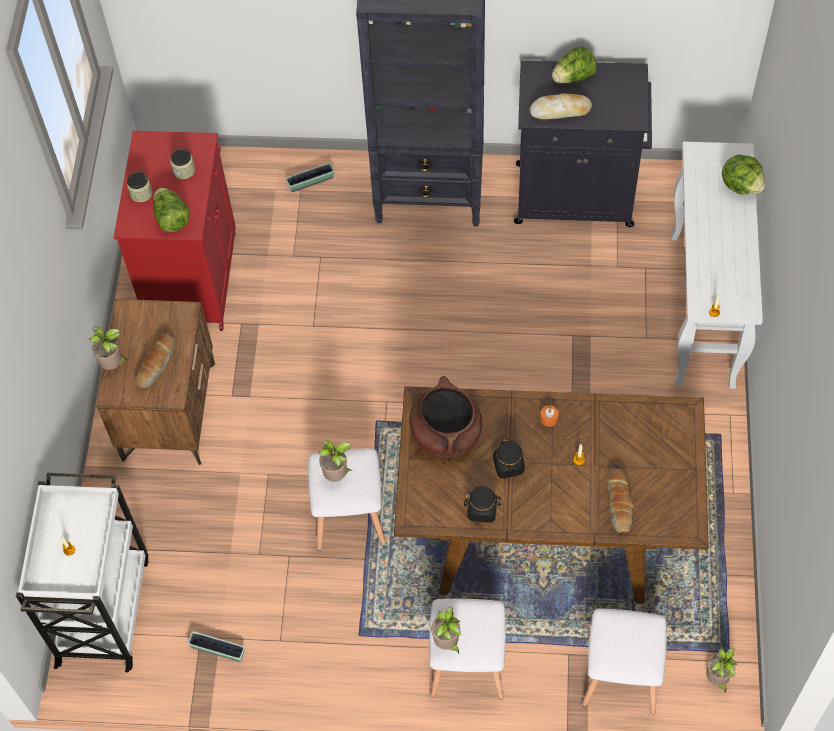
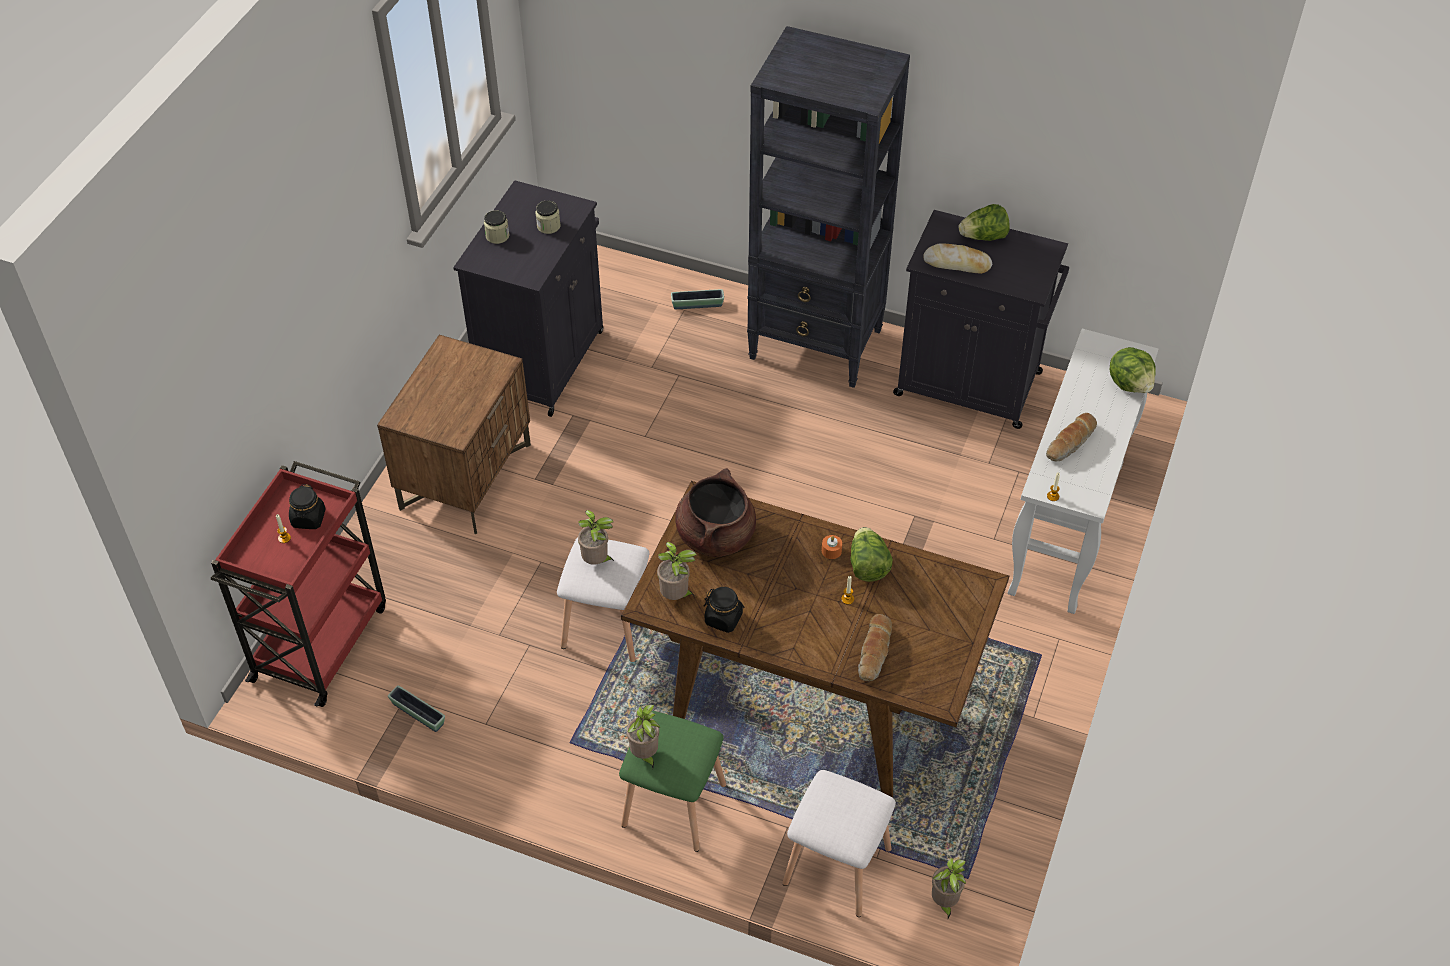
camera: 15 degrees right, 10 degrees down
(103, 608) = (321, 640): white cart -> red cart
(113, 364) = (411, 392): potted plant -> potted plant (676, 596)
(157, 365) = (453, 404): bread -> bread (1070, 443)
(171, 218) = (517, 264): lettuce -> lettuce (867, 566)
(192, 276) = (542, 360): red cabinet -> black cabinet
(466, 665) = (672, 805): white stool -> green stool
(508, 466) = (769, 584): black jar -> black jar (308, 518)

